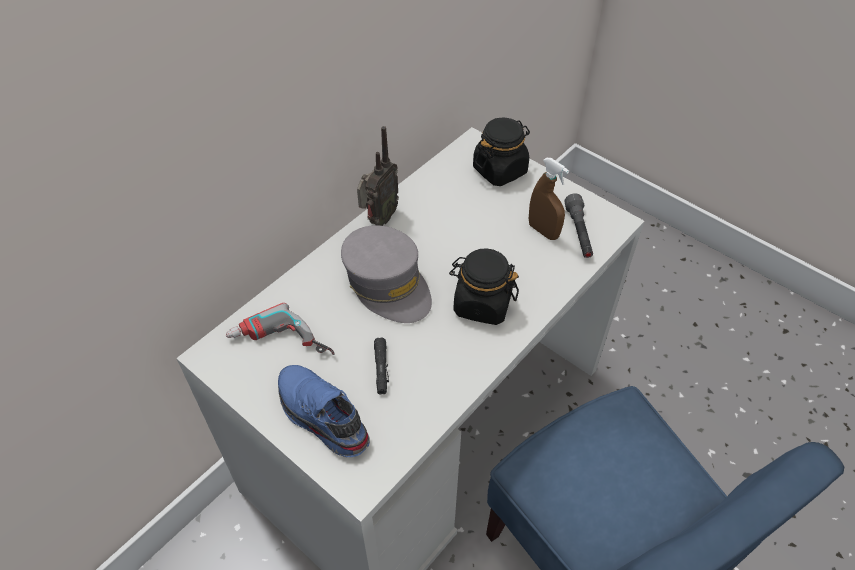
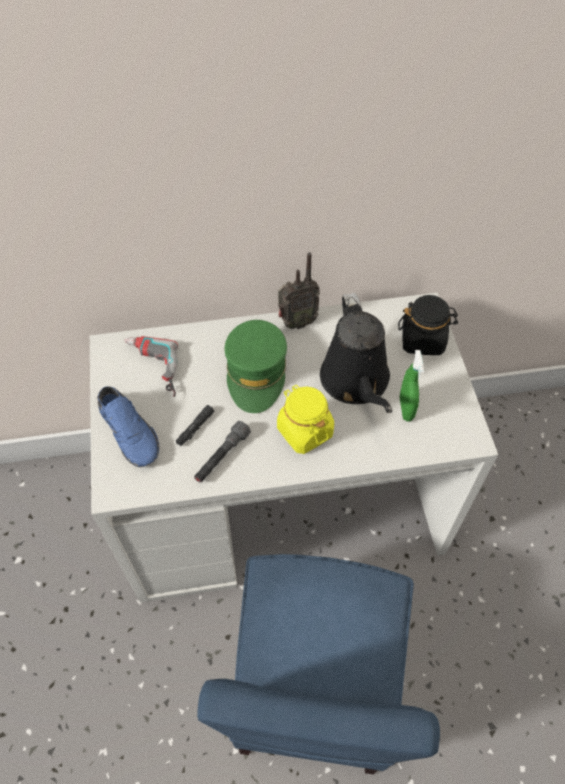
camera: 40 degrees right, 5 degrees up
(320, 417) = (131, 432): blue shoe -> blue shoe turned 150 degrees clockwise
(388, 284) = (256, 373): grey cap -> green cap
(482, 236) = (356, 382): none -> black watering can
(482, 304) = (304, 431): black jar -> yellow jar
(543, 231) = (406, 408): brown spray bottle -> green spray bottle
(579, 233) = (432, 428): grey flashlight -> grey flashlight (222, 457)

